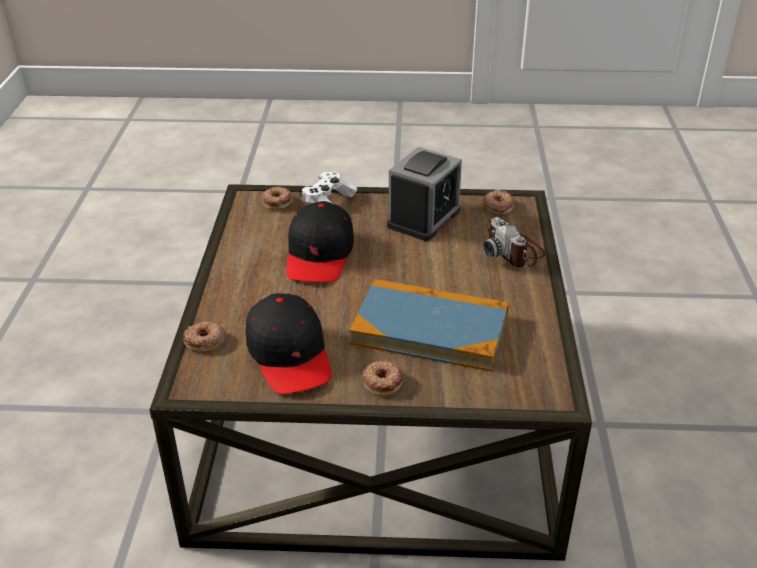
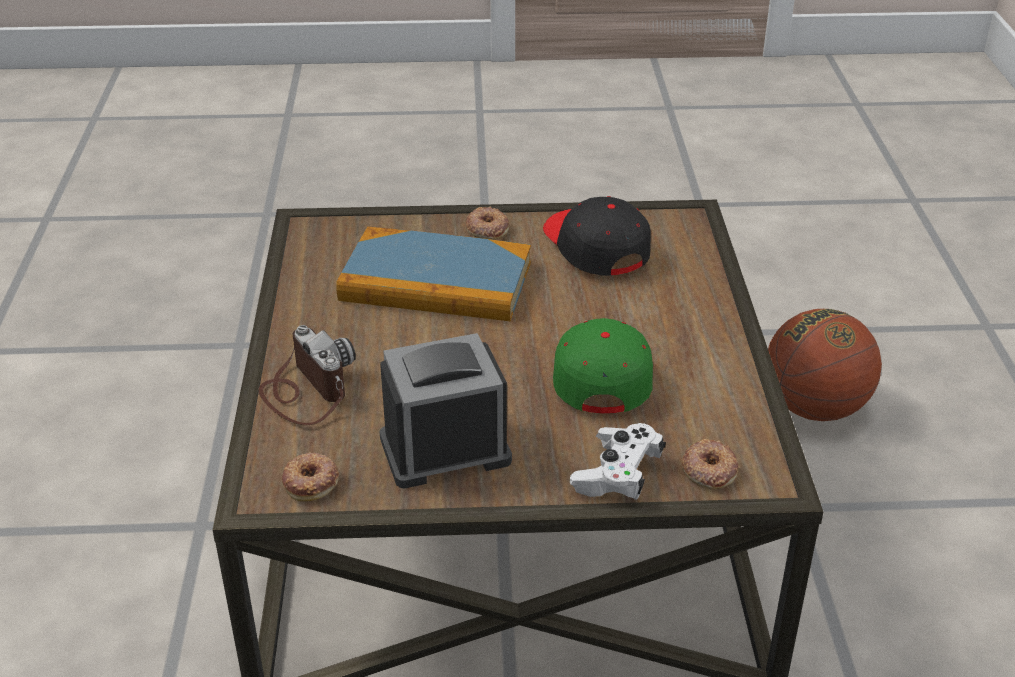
camera: 175 degrees right, 0 degrees up
(97, 497) = (814, 408): none -> basketball
(205, 340) = (699, 256): donut -> none
(319, 255) = (601, 373): black cap -> green cap
(423, 218) = (445, 449): alarm clock -> alarm clock turned 45 degrees clockwise

